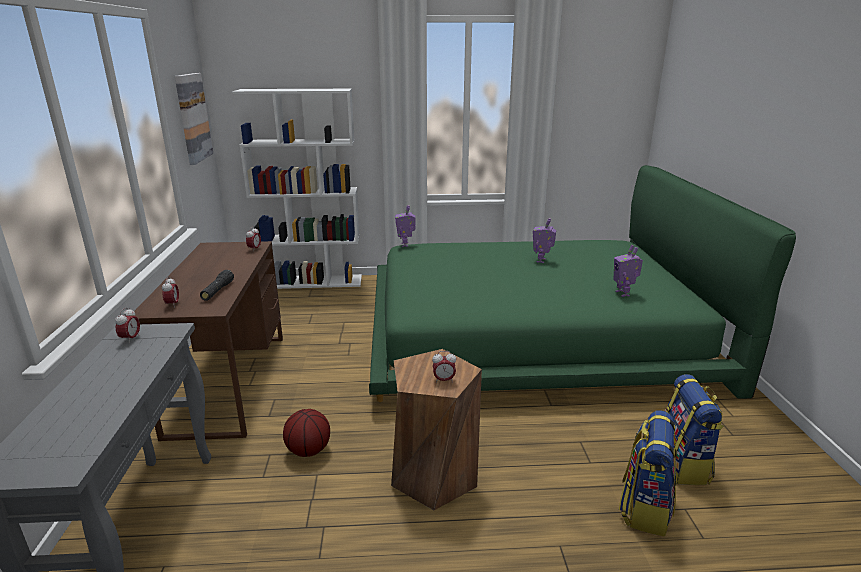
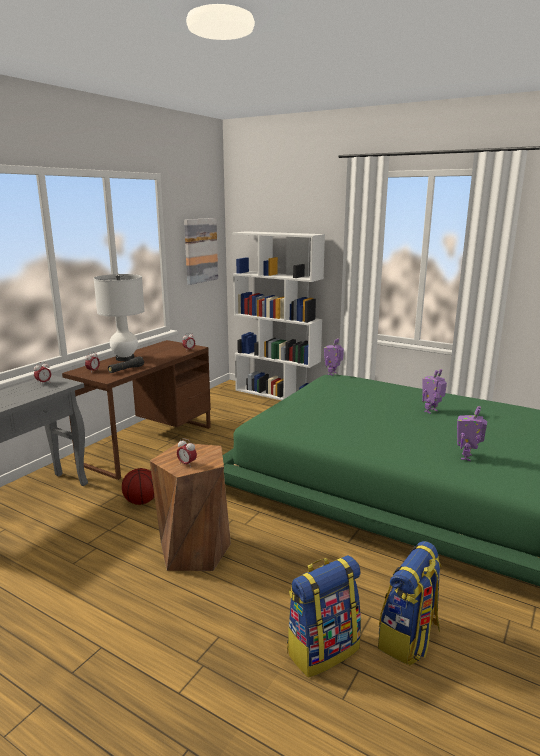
camera: 35 degrees right, 5 degrees down
(188, 278) = (125, 358): none -> white table lamp

